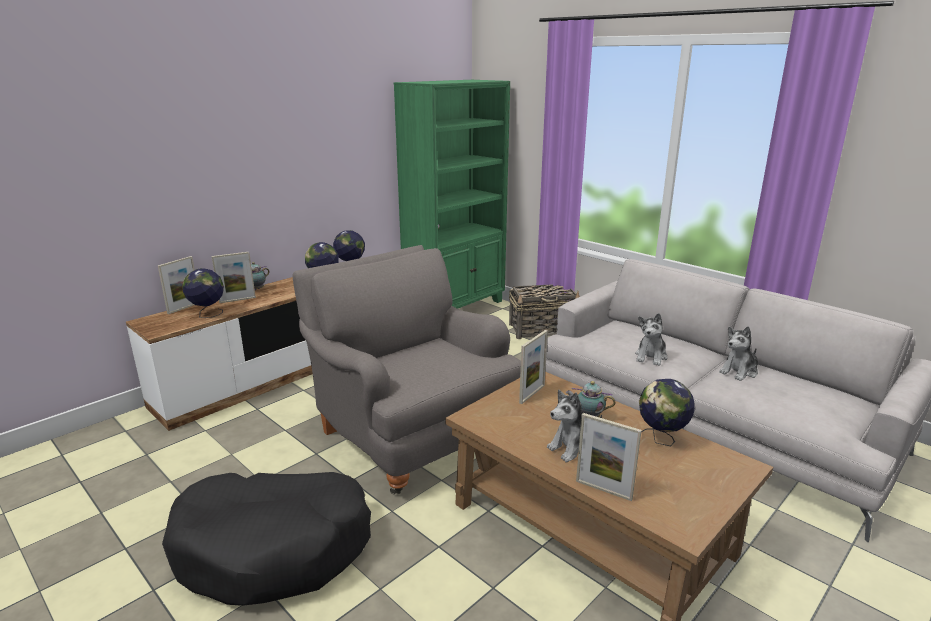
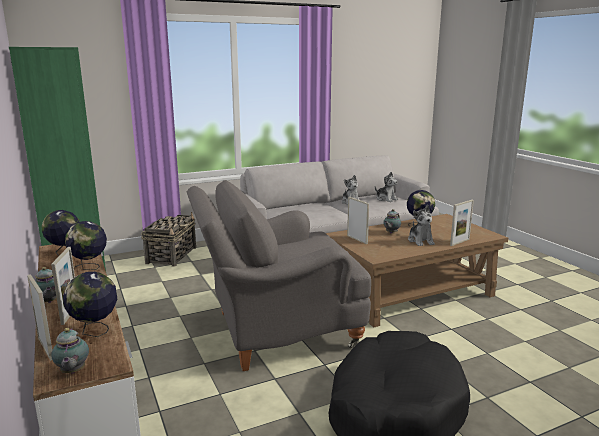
camera: 70 degrees left, 5 degrees down
(150, 323) = (72, 372): none -> teapot
(651, 356) = (320, 213): plush toy -> plush toy (386, 199)

